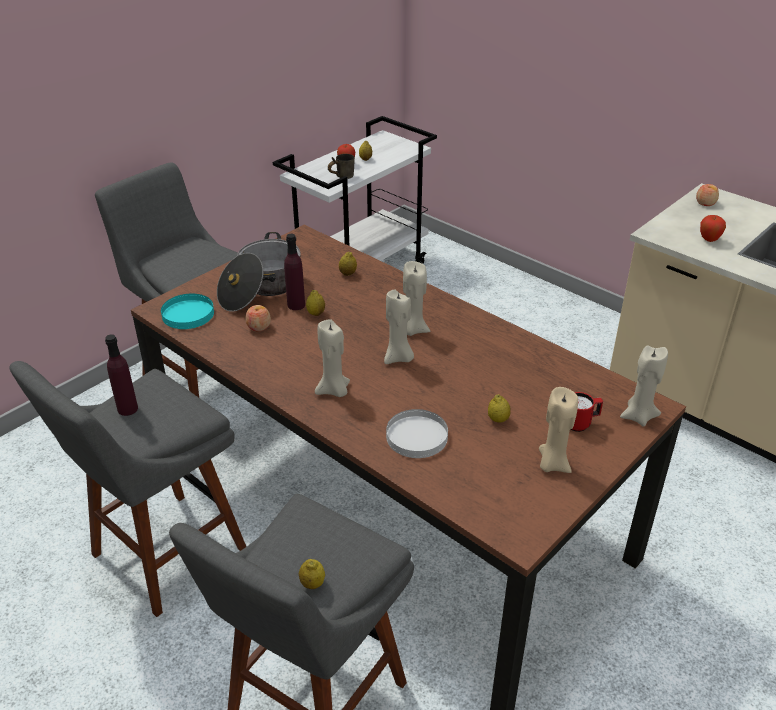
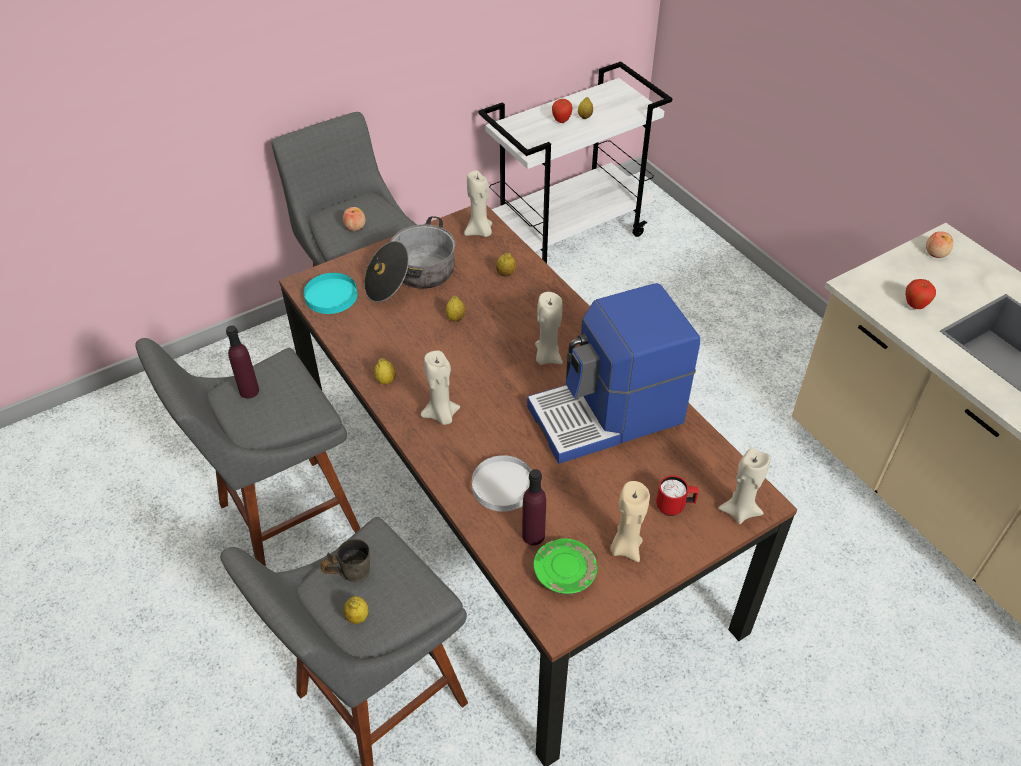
camera: 15 degrees right, 10 degrees up
(258, 326) = (394, 324): apple -> apple (355, 226)
(296, 305) = (439, 304): purple bottle -> purple bottle (533, 535)
(341, 177) = (549, 138): grey mug -> grey mug (349, 570)
(398, 358) = (519, 389): beige candle -> beige candle (479, 232)
(488, 365) = (608, 416): none -> coffee machine
(498, 419) = (591, 483): lemon -> lemon (386, 381)
(506, 496) = (564, 573): none -> green plate

